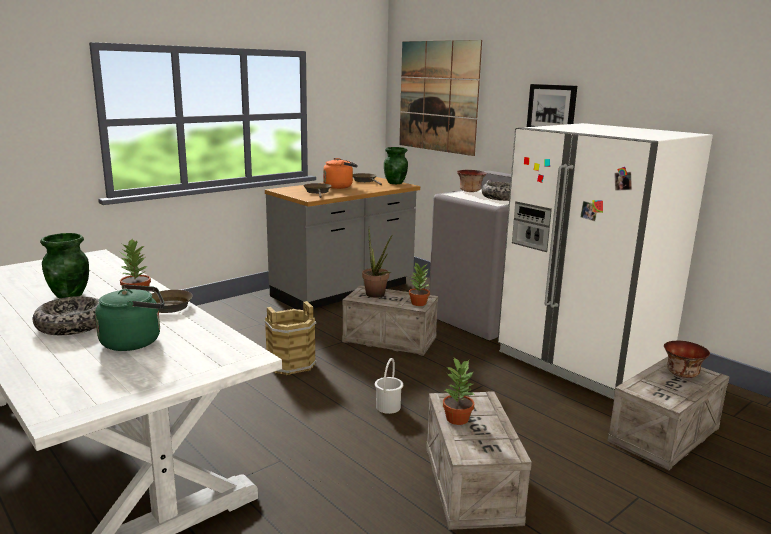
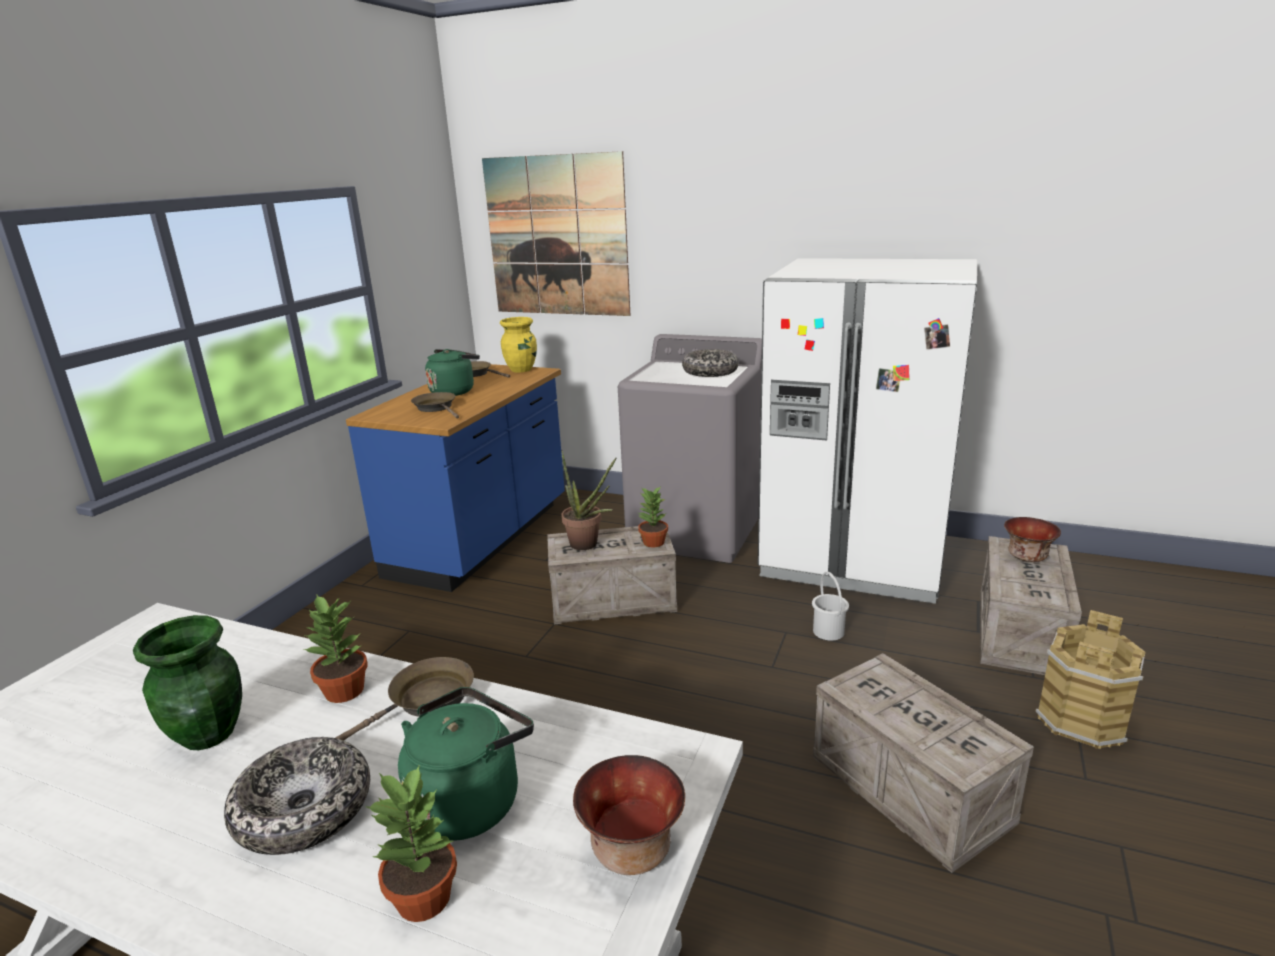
camera: 25 degrees left, 5 degrees up
(291, 364) = (516, 686): brown bucket -> brown bucket (1082, 720)
(340, 186) = (454, 391): orange kettle -> green kettle
(344, 291) = (482, 540): grey counter -> blue counter
(388, 407) = (709, 709): white bucket -> white bucket (829, 631)
(395, 183) = (521, 369): green vase -> yellow vase
(457, 418) = (891, 713): potted plant -> potted plant (424, 896)
(470, 191) = (656, 368): bowl -> bowl (630, 849)
(552, 108) = (745, 241): picture -> none

